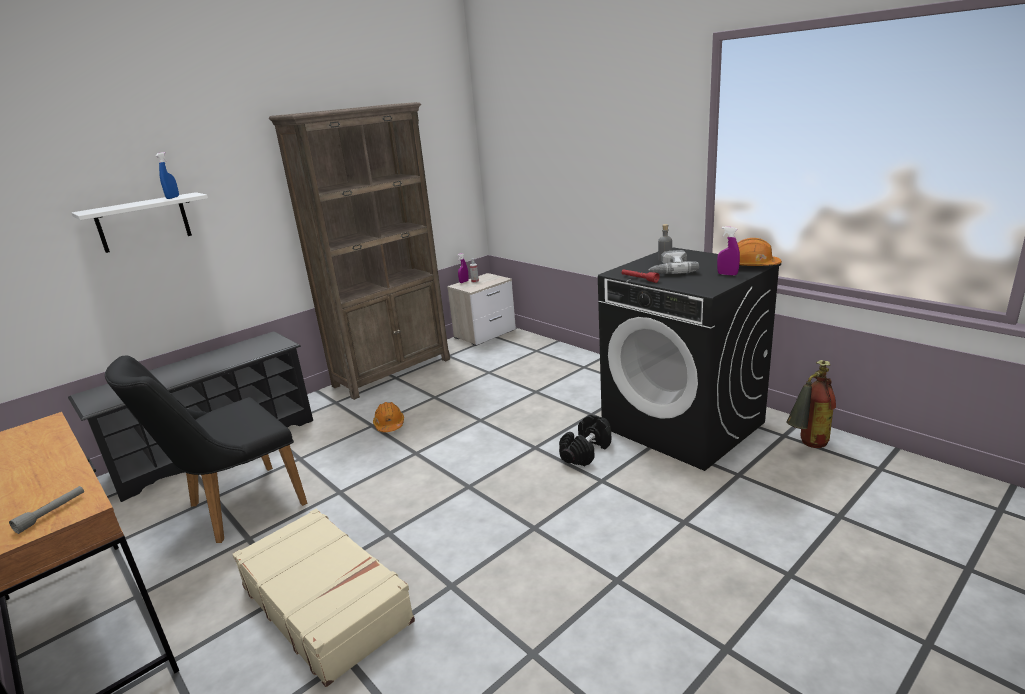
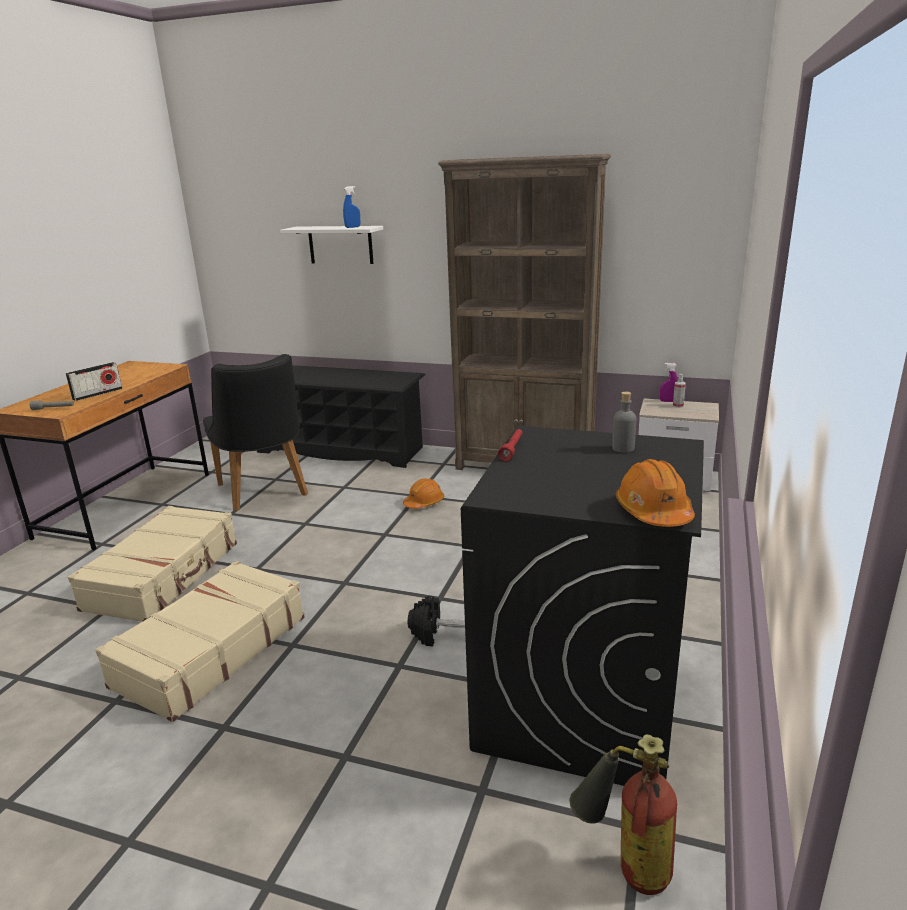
camera: 60 degrees right, 0 degrees up
(55, 477) = (97, 394): none -> radio
(235, 508) = (265, 492): black chair -> black chair turned 135 degrees counterclockwise
(503, 579) = (210, 651): none -> beige suitcase
(669, 269) = (575, 458): power drill -> none
(727, 274) = (584, 499): purple spray bottle -> none

